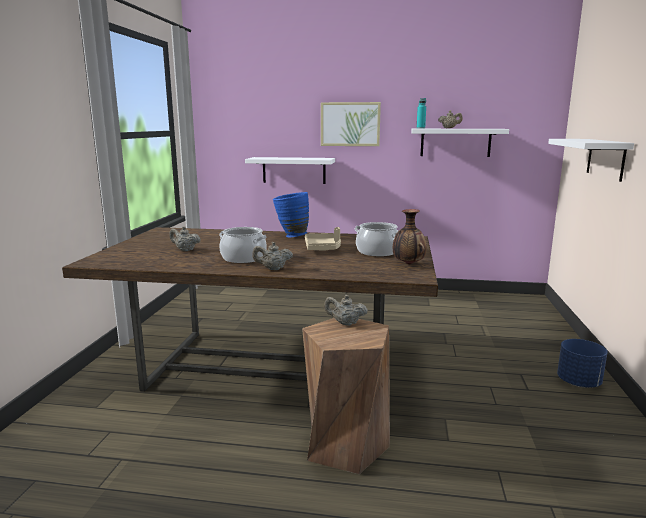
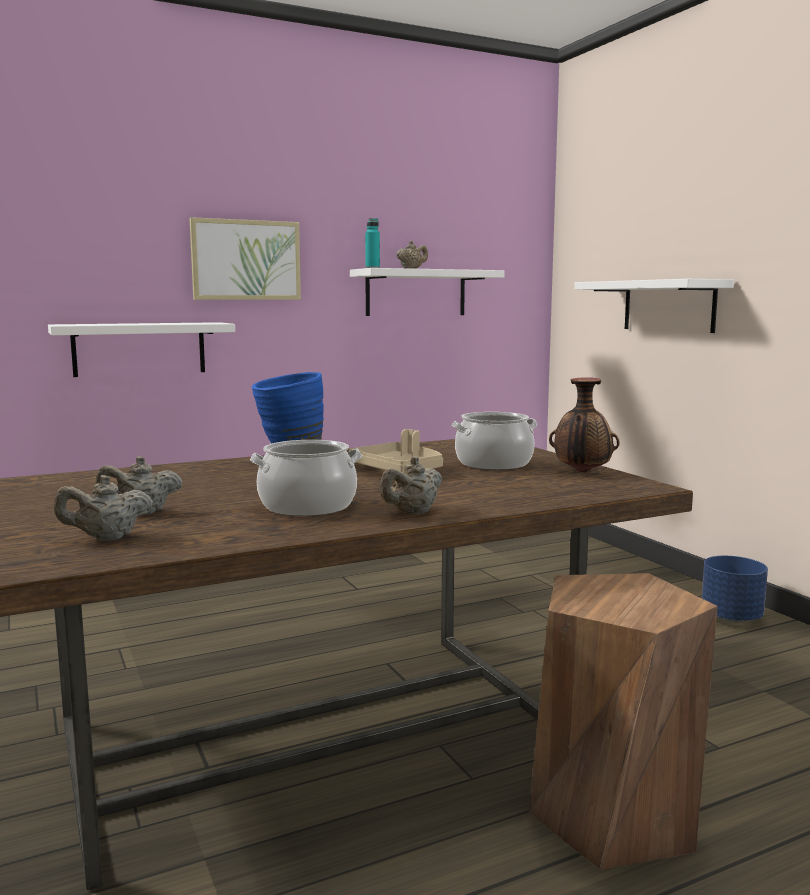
camera: 35 degrees left, 5 degrees down
(345, 323) = (592, 586): beige teapot -> beige teapot (106, 538)

